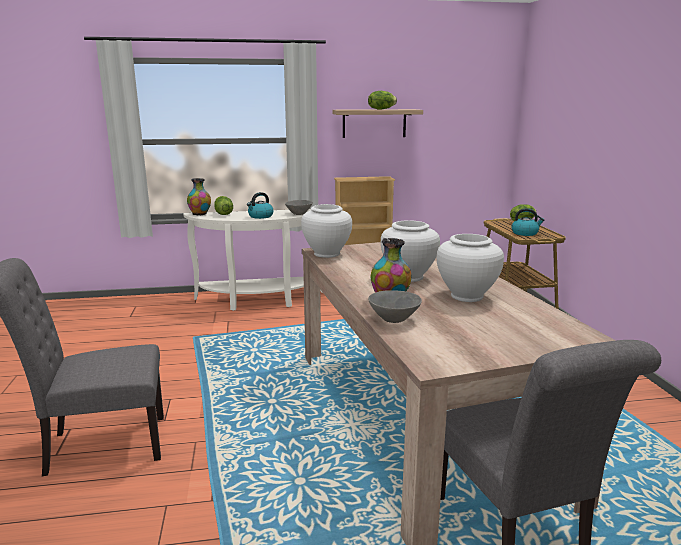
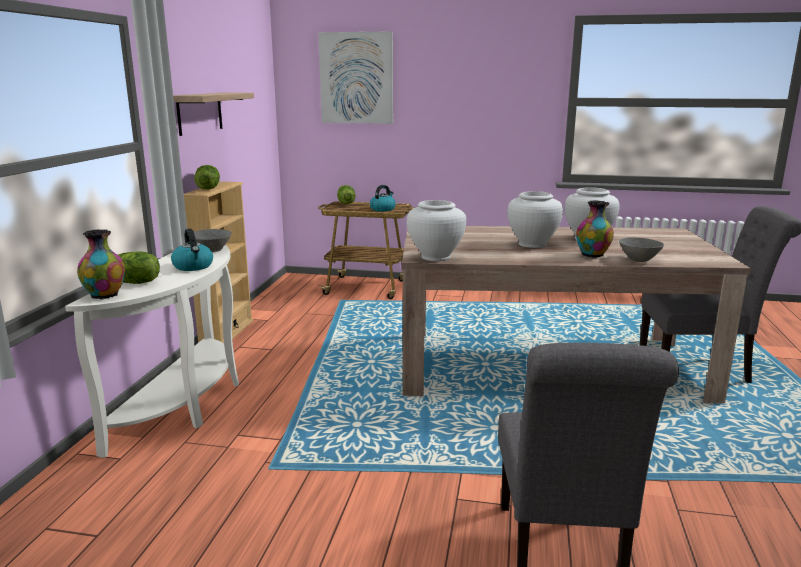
camera: 70 degrees left, 0 degrees up
(381, 109) = (218, 93): lettuce -> lettuce (208, 188)
(561, 99) = (356, 78): none -> picture

